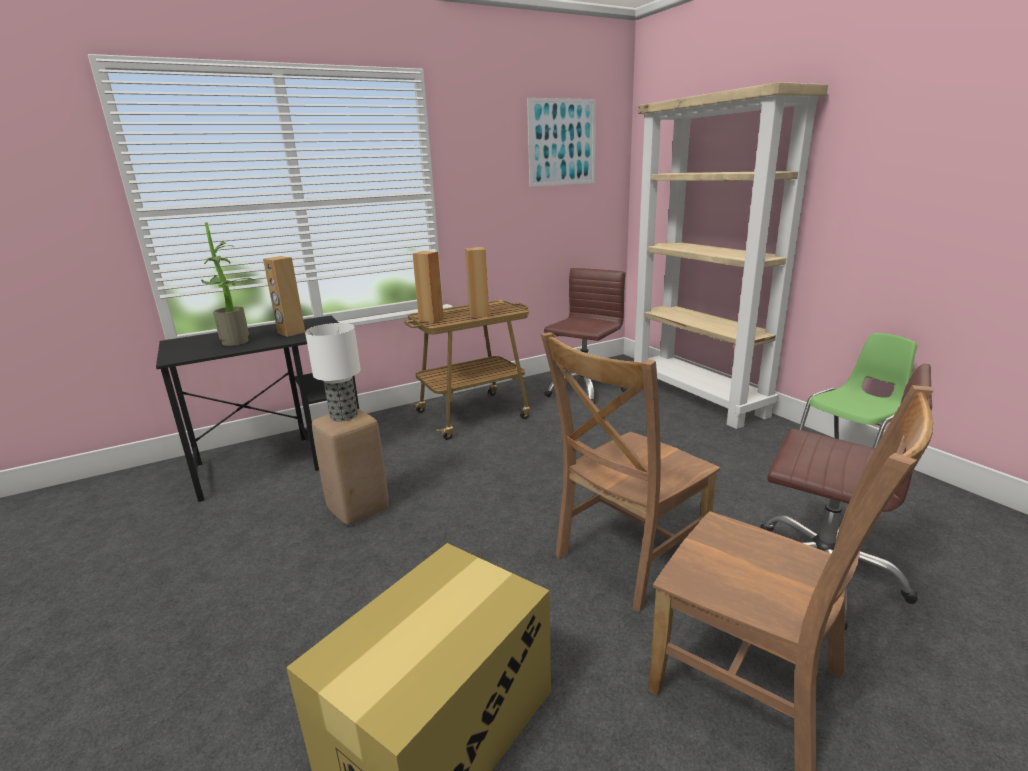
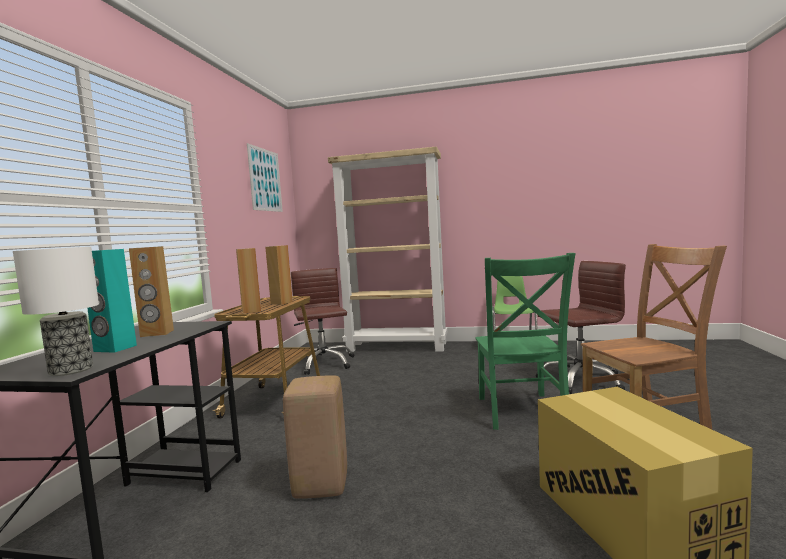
camera: 50 degrees left, 15 degrees down
(240, 341) = (115, 348): potted plant -> turquoise speaker
(343, 415) = (309, 381): table lamp -> table lamp (70, 370)
(626, 558) = (521, 412): brown chair -> green chair

